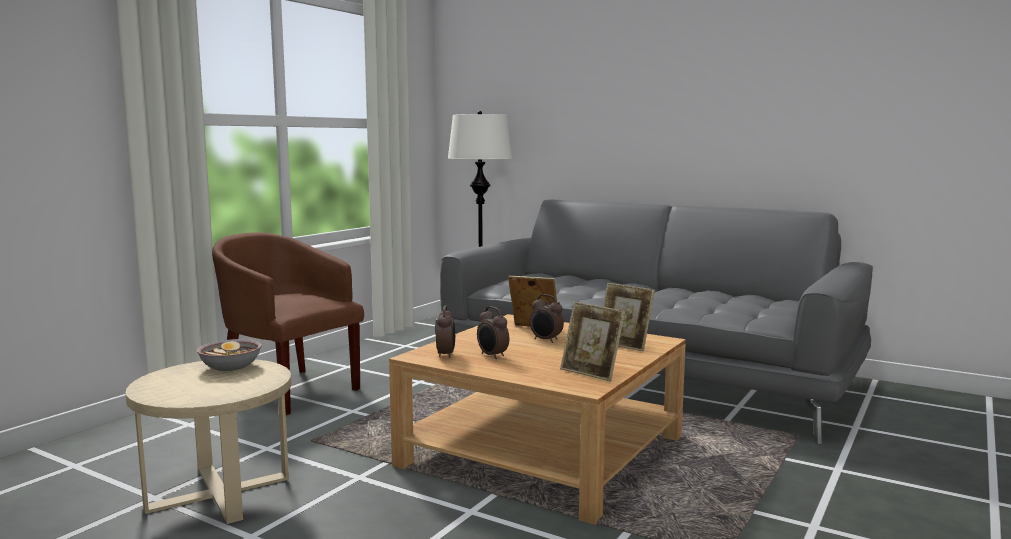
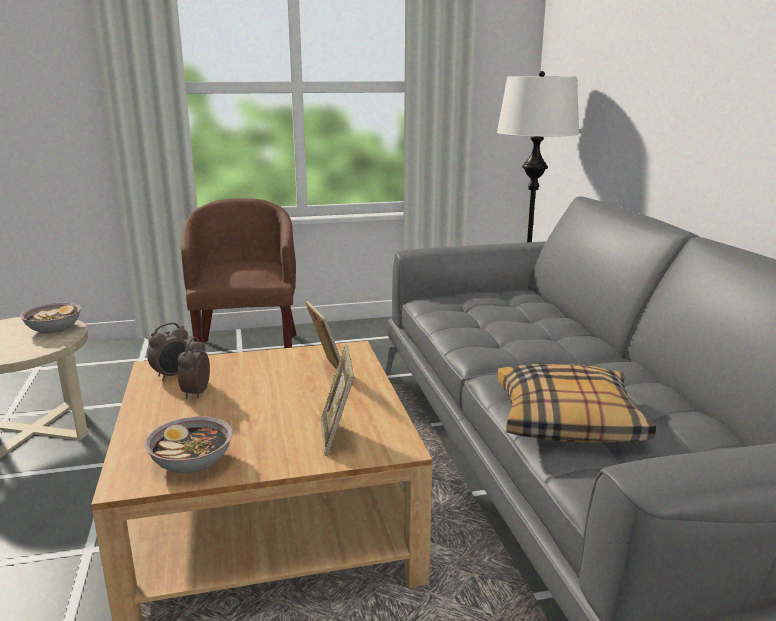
camera: 45 degrees right, 10 degrees up
(546, 340) = (292, 392): alarm clock -> none
(591, 373) = (192, 462): picture frame -> bowl
(706, 309) = (567, 420): none -> pillow

